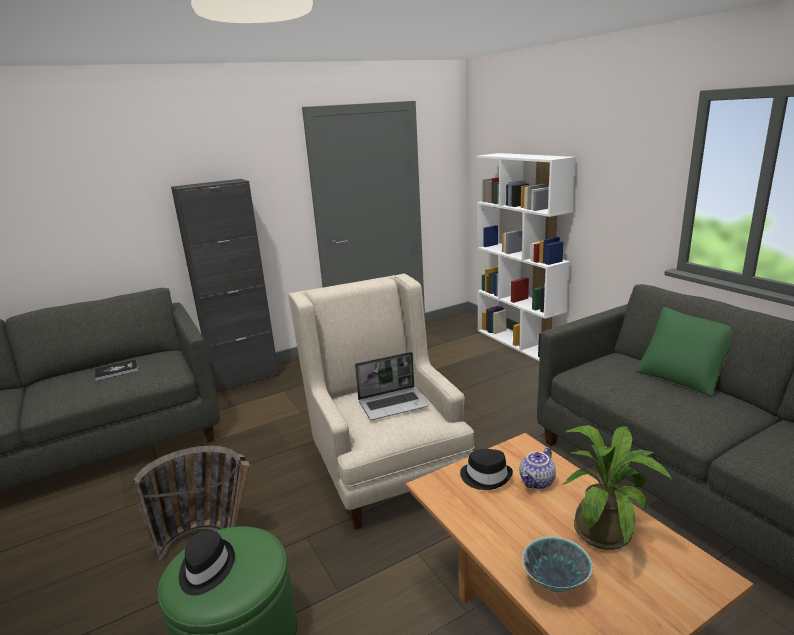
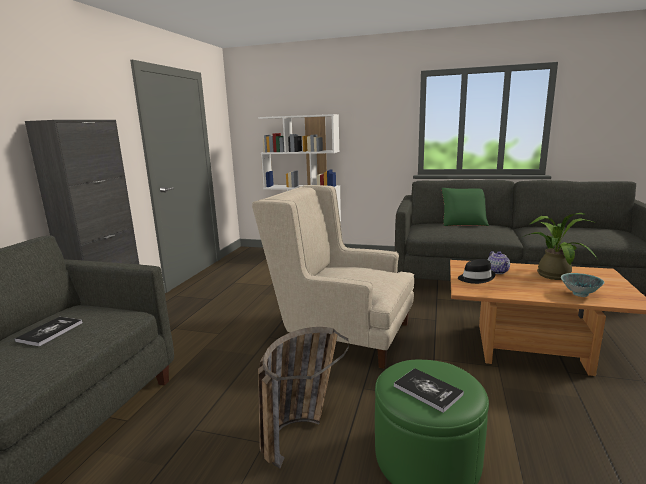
camera: 45 degrees left, 5 degrees down
(205, 569) = (427, 390): black hat -> book
(394, 404) = (357, 273): laptop -> none

